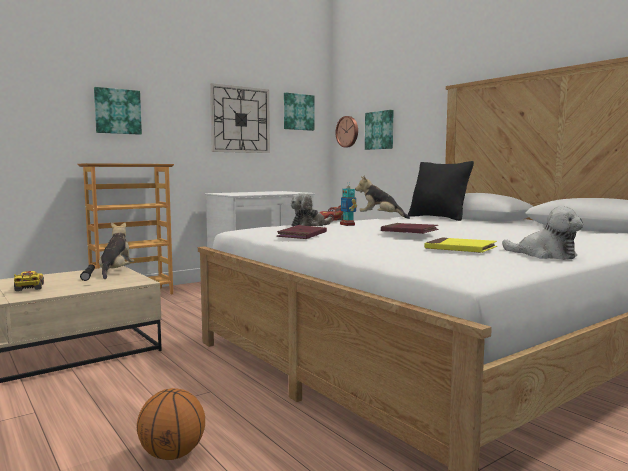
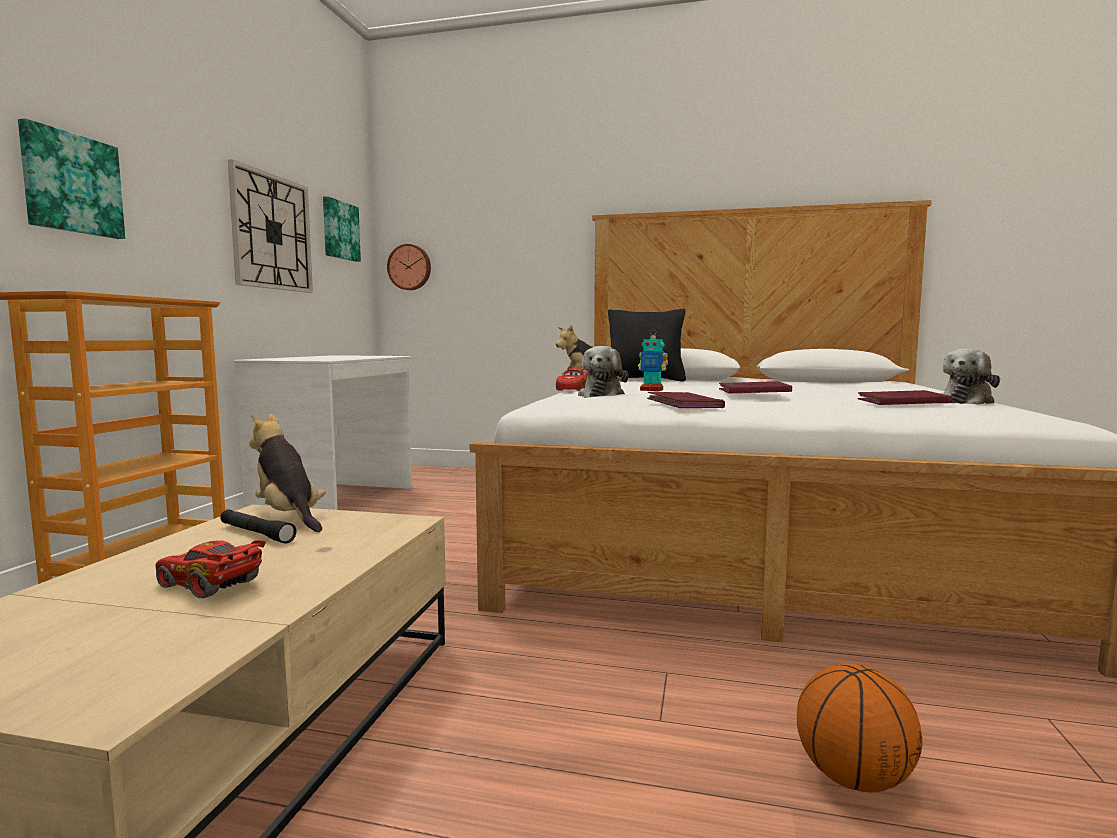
camera: 40 degrees left, 0 degrees up
(29, 288) = (211, 584): yellow toy car -> red toy car
(380, 130) = (473, 267): picture -> none
(460, 249) = (902, 402): yellow book -> red book
(545, 255) = (966, 401): plush toy -> plush toy turned 135 degrees clockwise

